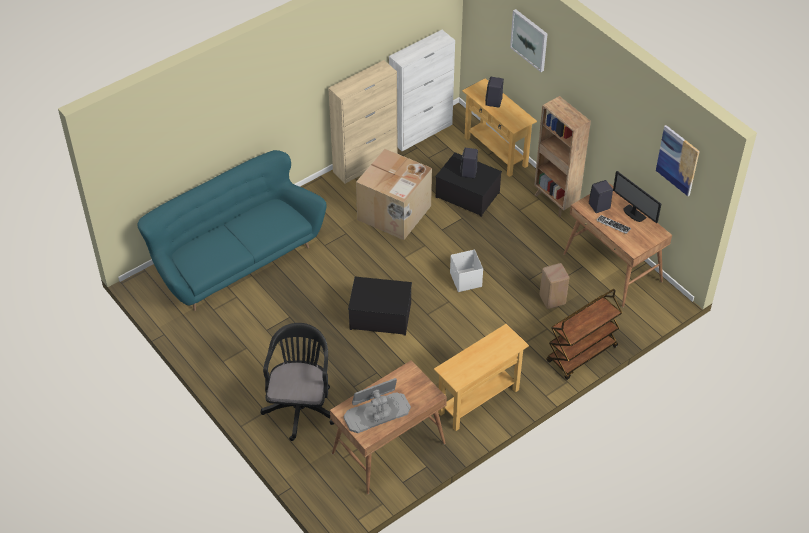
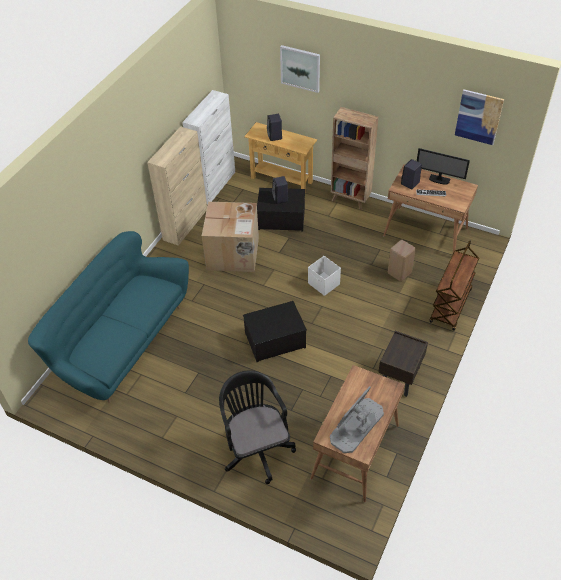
camera: 25 degrees left, 0 degrees up
(478, 401) = (400, 377): beige console table -> brown nightstand

